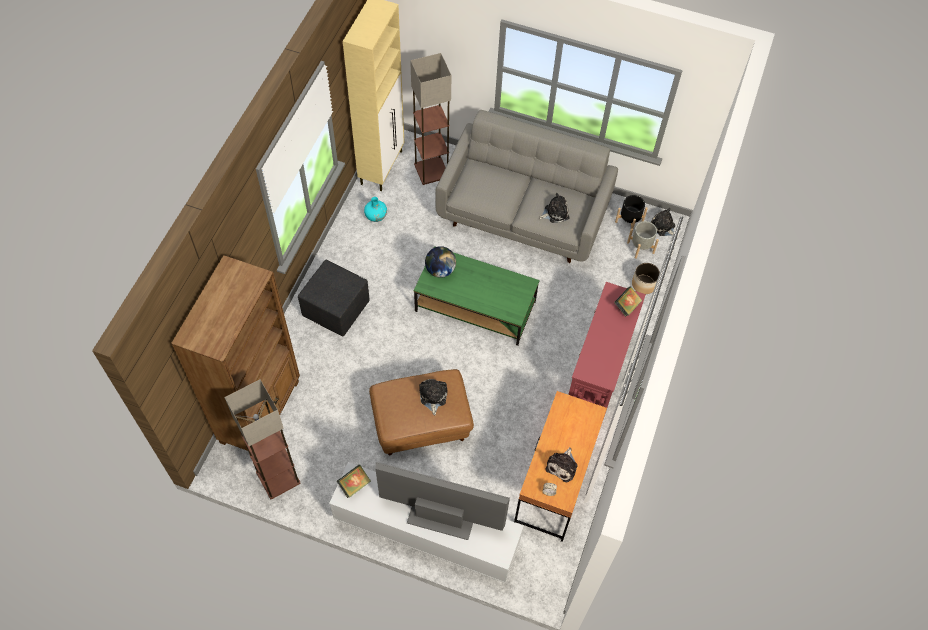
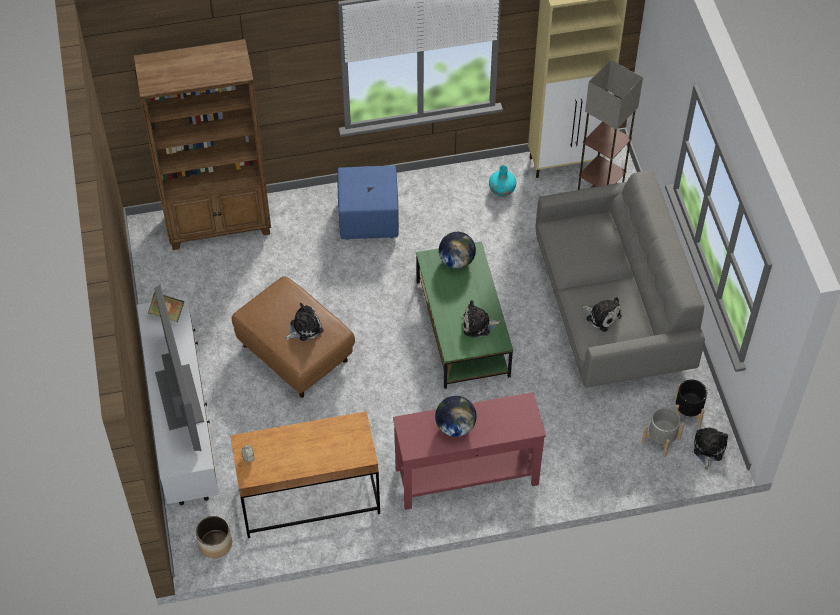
camera: 60 degrees right, 5 degrees down
(279, 478) = (162, 275): floor lamp -> none
(335, 310) = (368, 218): black ottoman -> blue ottoman
(562, 466) = (284, 456): plush toy -> plush toy (478, 325)
(605, 343) = (455, 426): none -> globe
(626, 306) = (516, 424): book -> none
(644, 284) = (613, 467): planter -> planter (215, 544)

